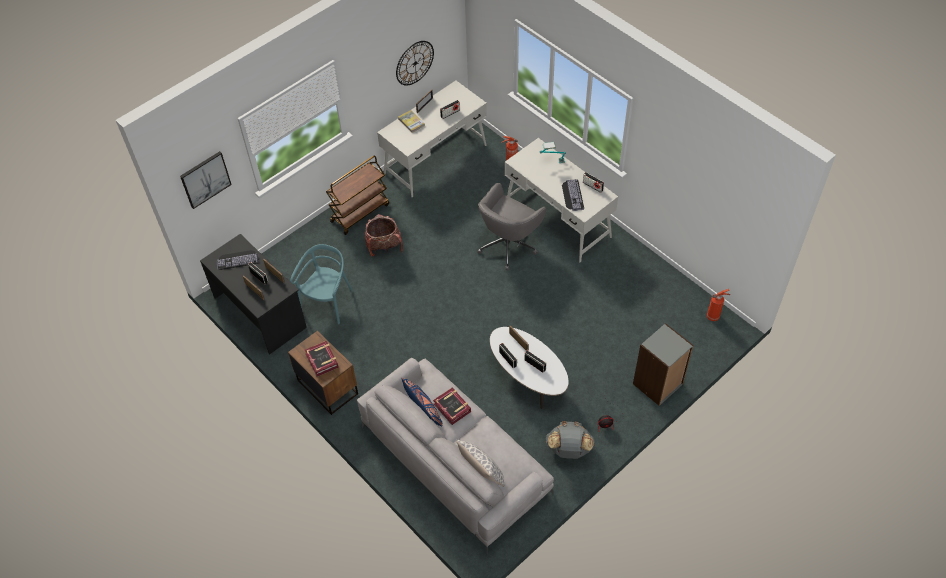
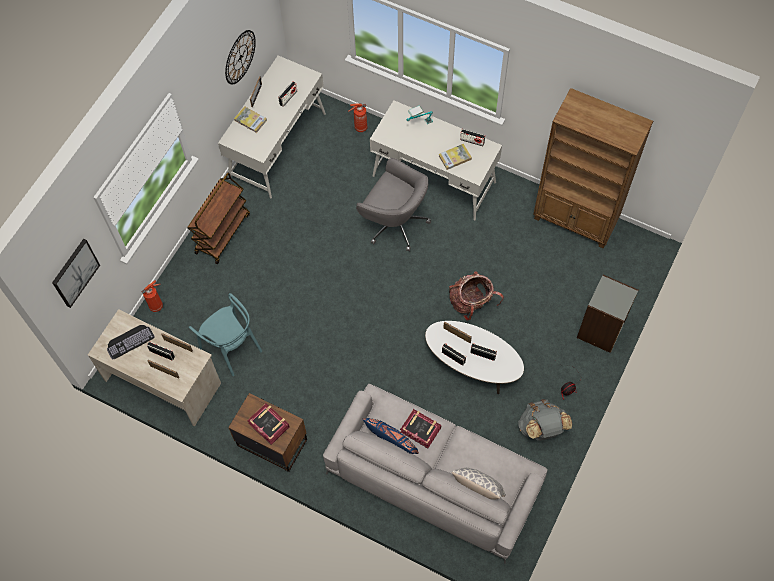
camera: 20 degrees left, 10 degrees up
(260, 311) = (163, 381): black desk -> beige desk
(328, 302) = (231, 347): turquoise chair -> turquoise chair turned 135 degrees clockwise
(384, 246) = (265, 265): backpack -> backpack (471, 303)
(508, 244) = (395, 222): grey office chair -> grey office chair turned 75 degrees counterclockwise
(572, 195) = (455, 157): keyboard -> book
(672, 287) = (576, 220): none -> brown bookcase
(713, 316) = (627, 239): fire extinguisher -> fire extinguisher (157, 305)

